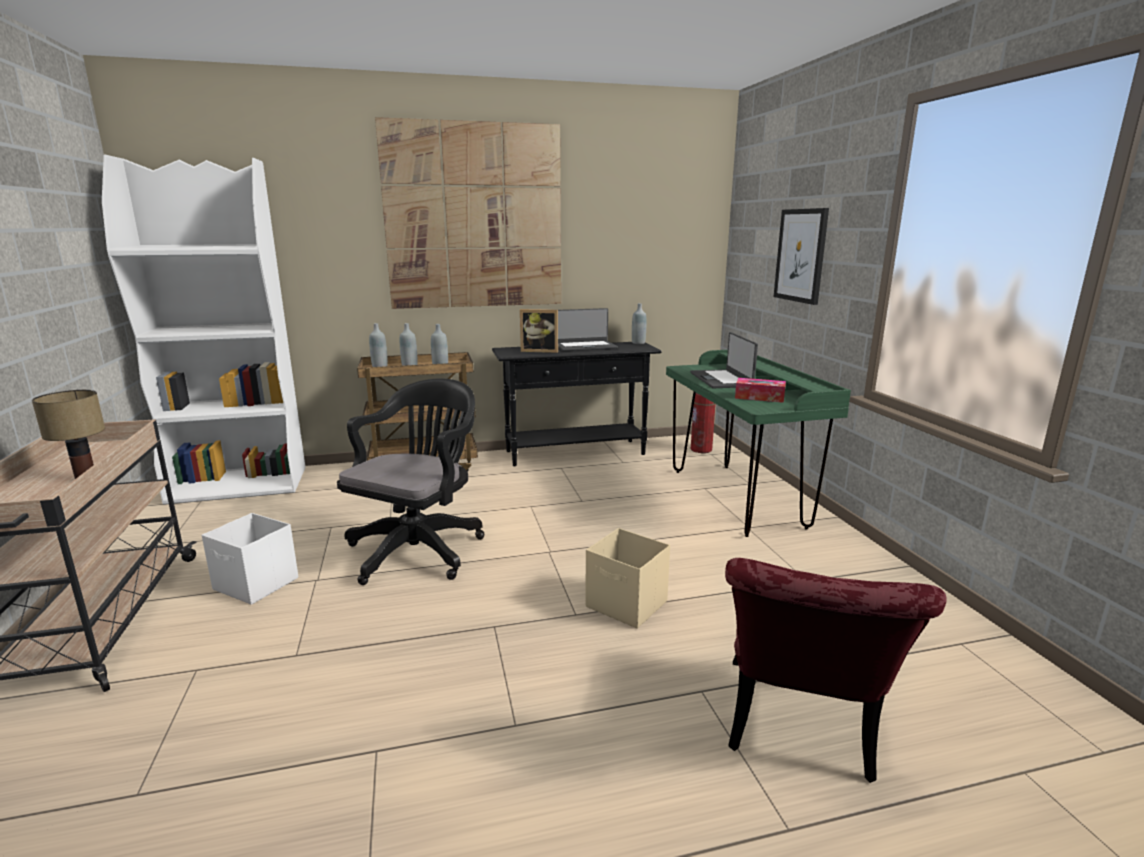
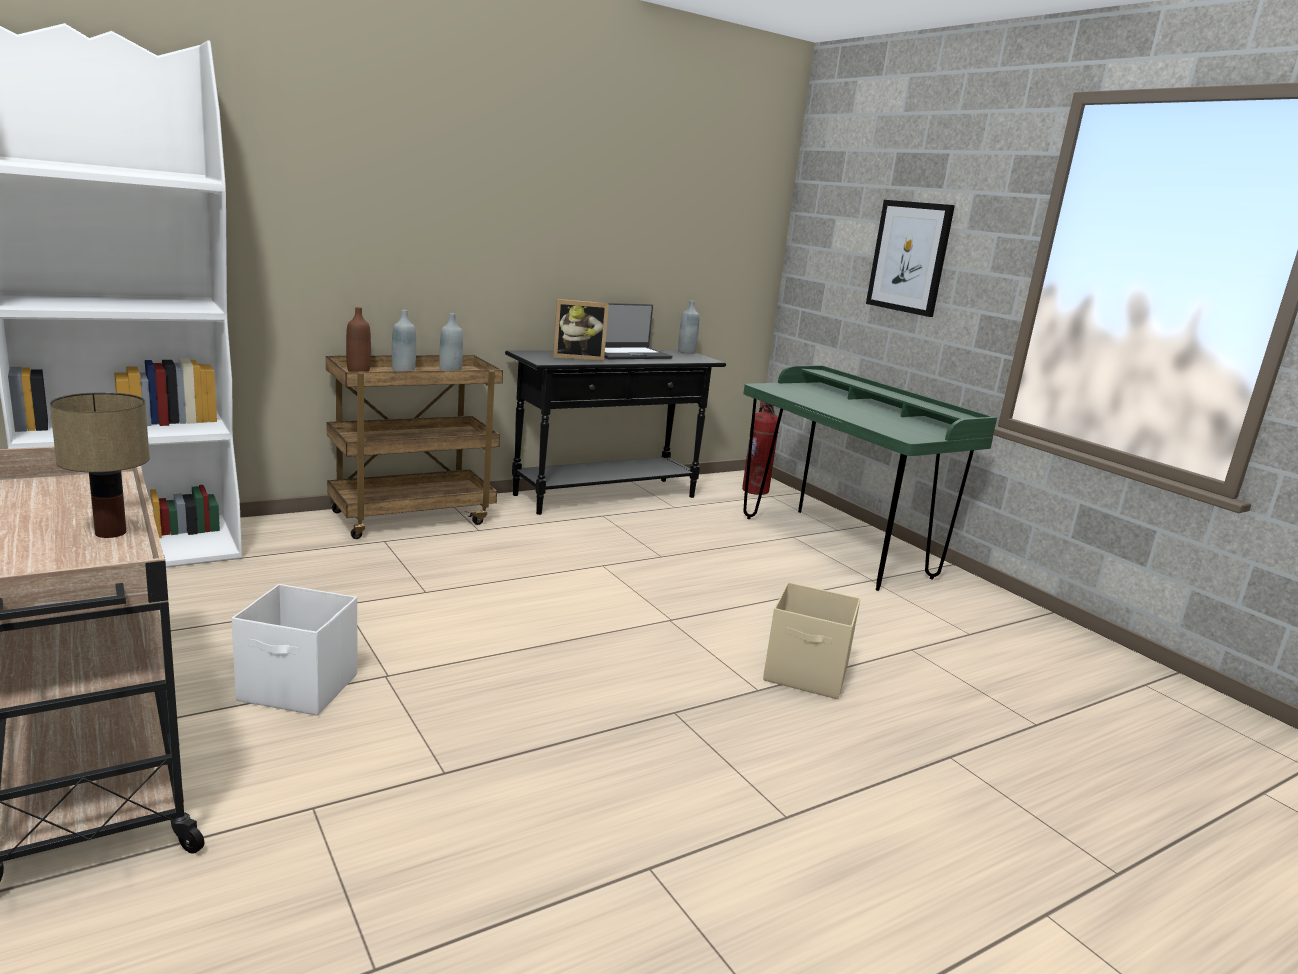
camera: 20 degrees left, 0 degrees up
(380, 366) = (358, 371): grey bottle -> brown bottle
(420, 548) = (499, 626): black office chair -> none
(474, 217) = (496, 166): picture -> none
(721, 379) = (827, 402): laptop -> none
(759, 397) = (893, 424): tissue box -> none
(798, 730) = (1064, 783): red chair -> none

